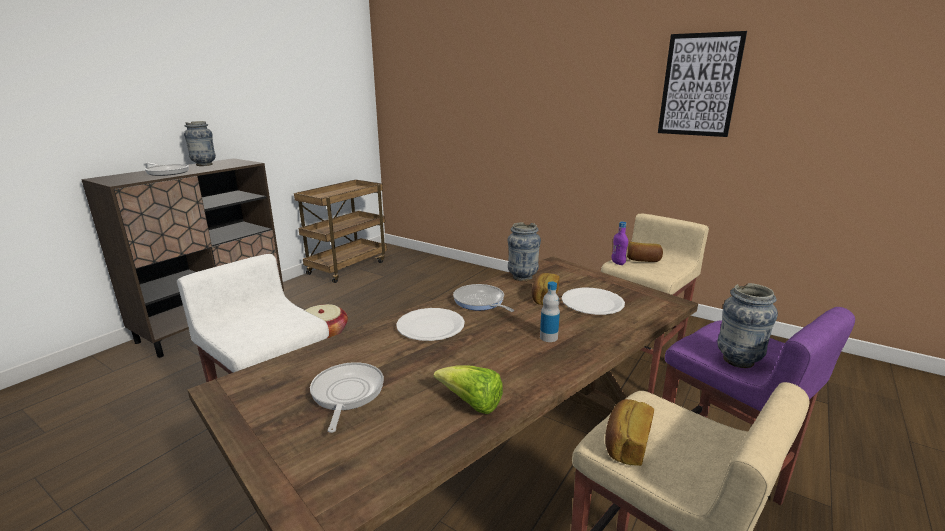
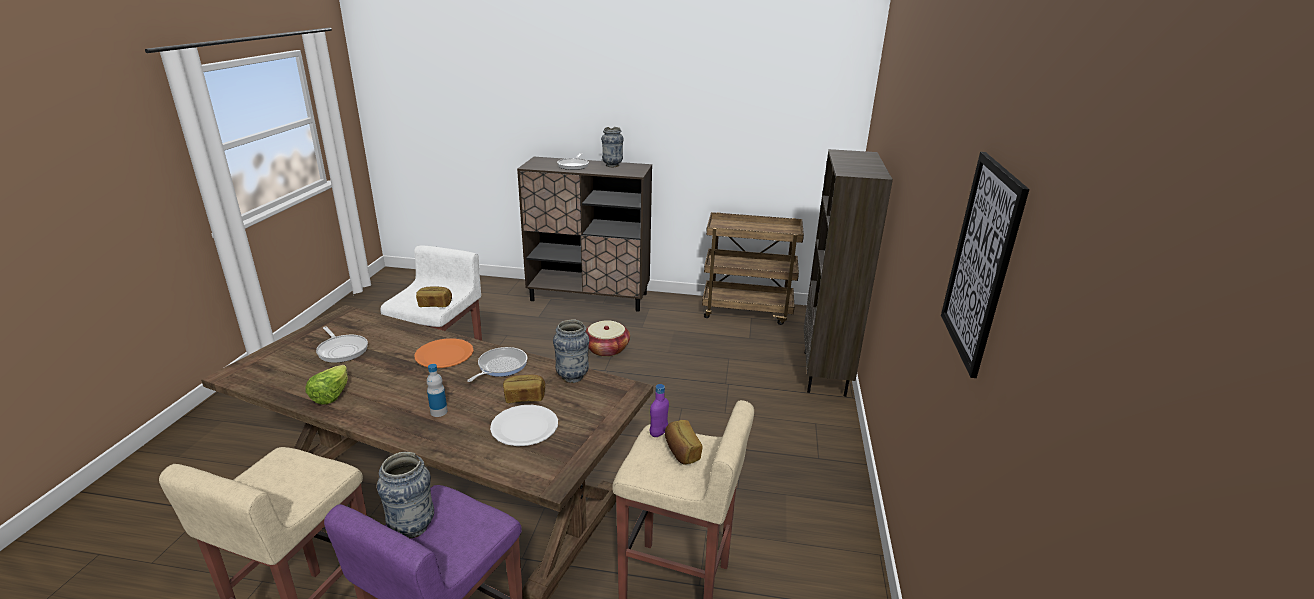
camera: 65 degrees right, 5 degrees up
(346, 394) = (342, 350): frying pan -> frying pan turned 75 degrees clockwise
(431, 326) = (444, 355): white plate -> orange plate
(455, 267) = (825, 374): none -> brown bookcase
(626, 444) = (280, 465): bread -> bread (435, 304)

